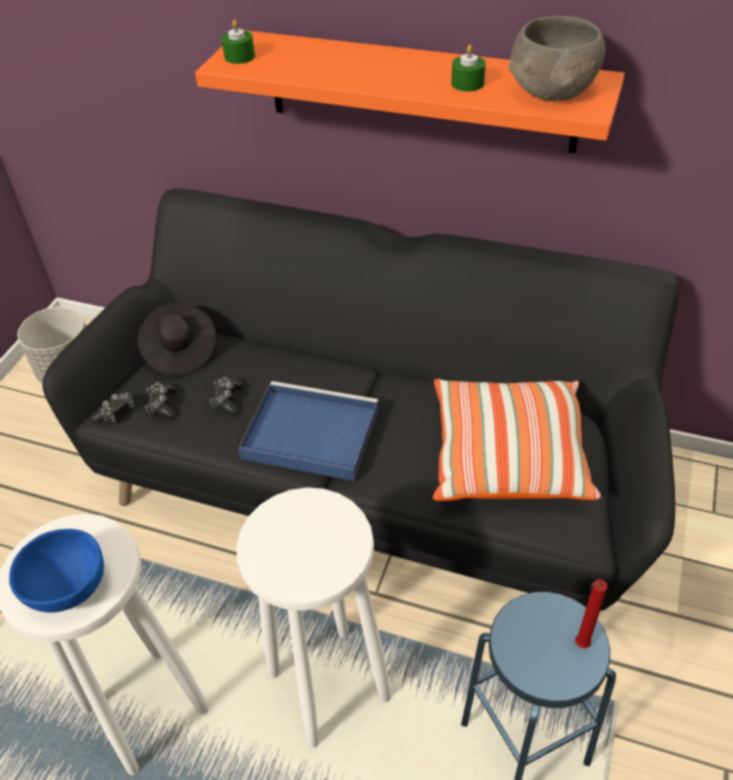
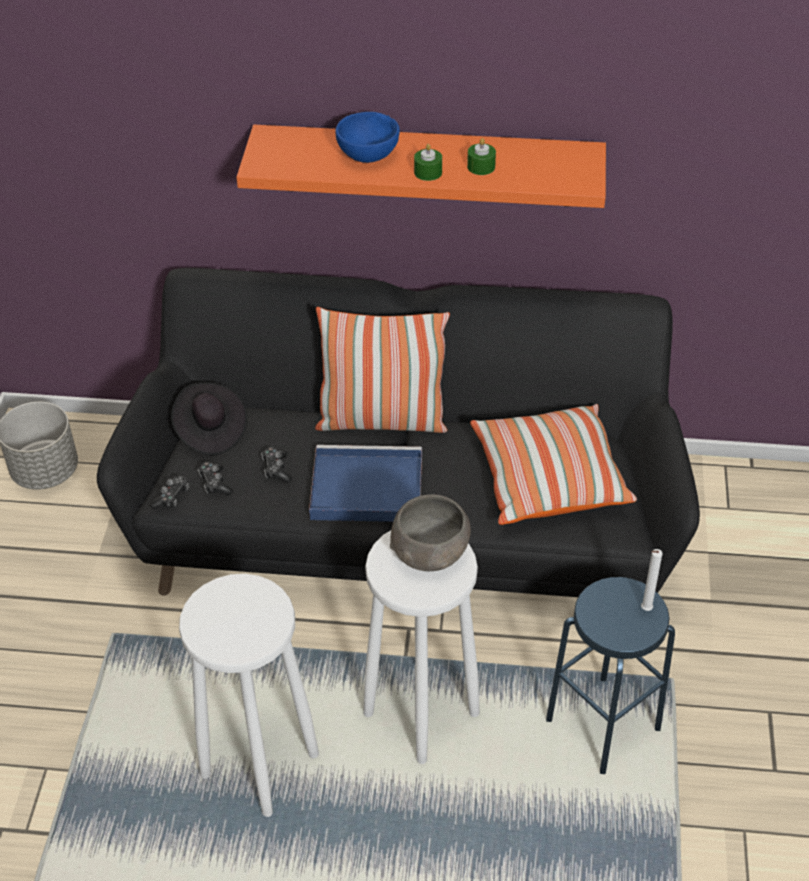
camera: 15 degrees left, 0 degrees up
(70, 589) = (247, 631): blue bowl -> blue bowl (369, 156)
(239, 57) = (270, 156): green candle -> green candle (428, 172)
(351, 366) = (382, 420): none -> pillow
(553, 92) = (553, 168): grey bowl -> grey bowl (431, 554)
(579, 645) = (644, 610): red candle -> white candle

